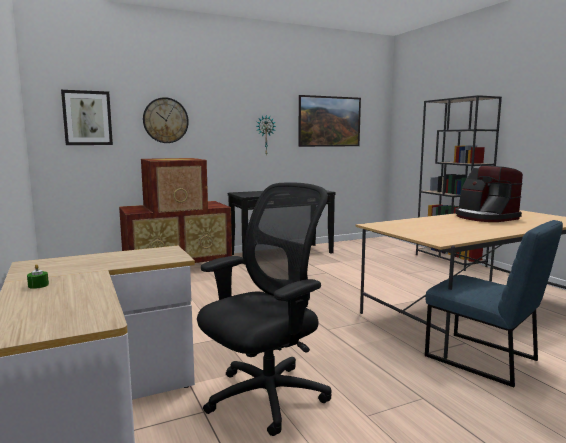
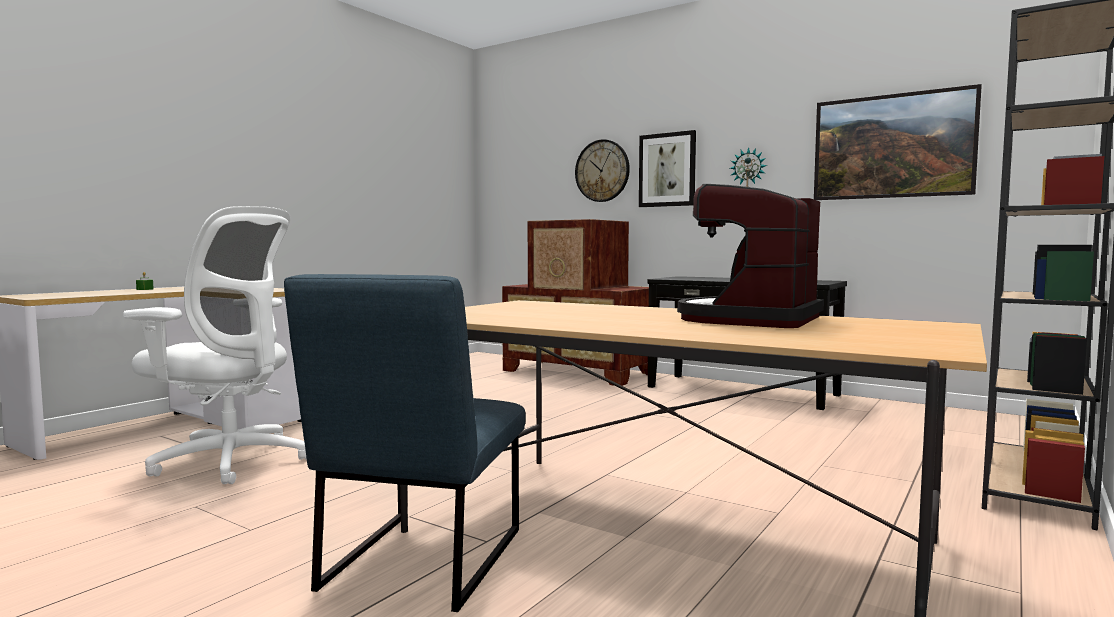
camera: 60 degrees right, 5 degrees down
(87, 118) = (523, 175): picture -> picture (667, 170)
(263, 401) = (223, 461): black office chair -> white office chair

